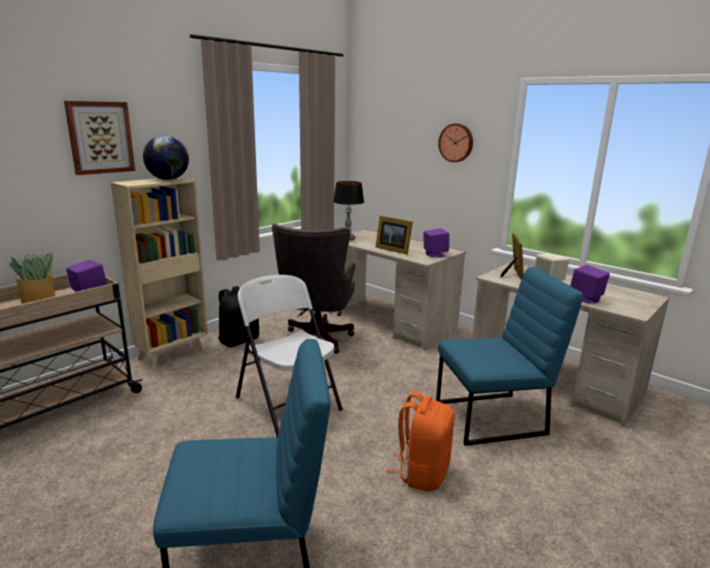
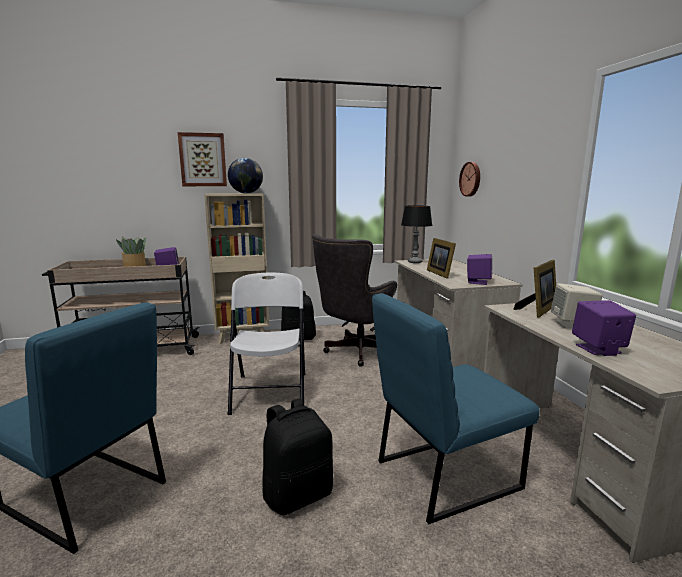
camera: 35 degrees right, 5 degrees down
(422, 473) = (297, 494): orange backpack -> black backpack
(456, 143) = (532, 161): wall clock -> wall clock (471, 179)
(493, 418) = (443, 475): blue chair -> blue chair turned 135 degrees clockwise

